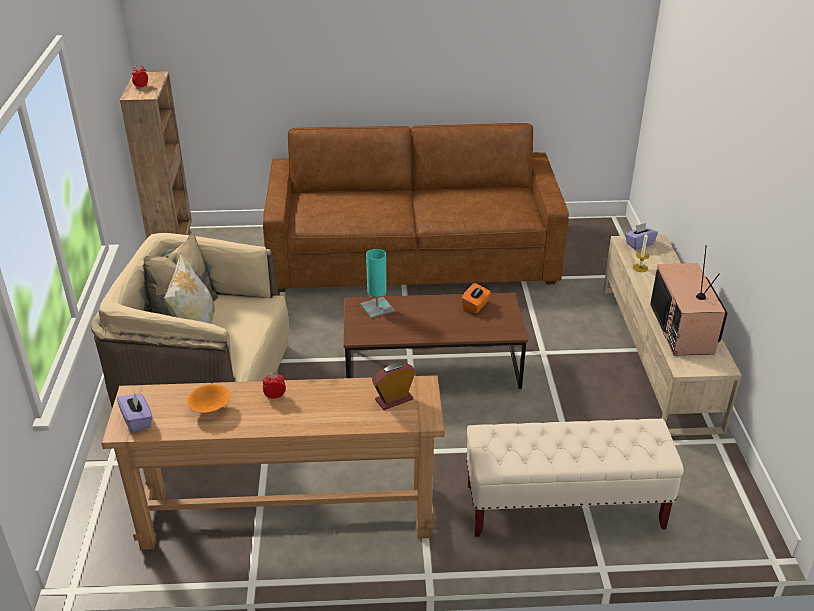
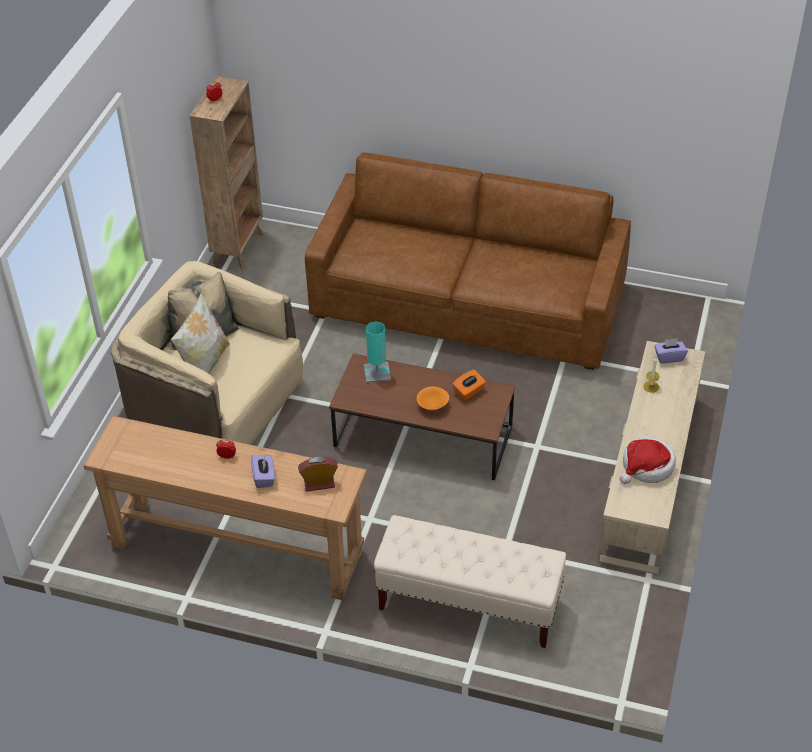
camera: 20 degrees right, 10 degrees up
(137, 420) = (115, 452): purple tissue box -> purple tissue box (264, 477)
(211, 409) = (174, 456): orange bowl -> orange bowl (433, 406)
(683, 329) = (646, 467): television -> hat

